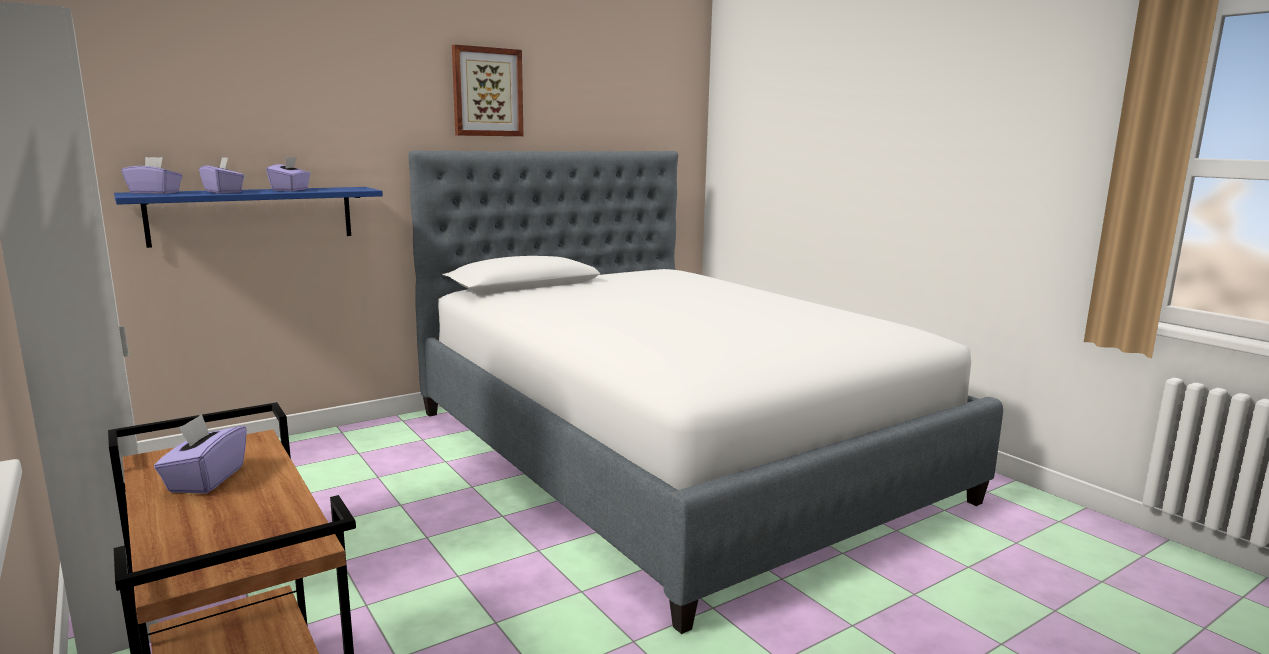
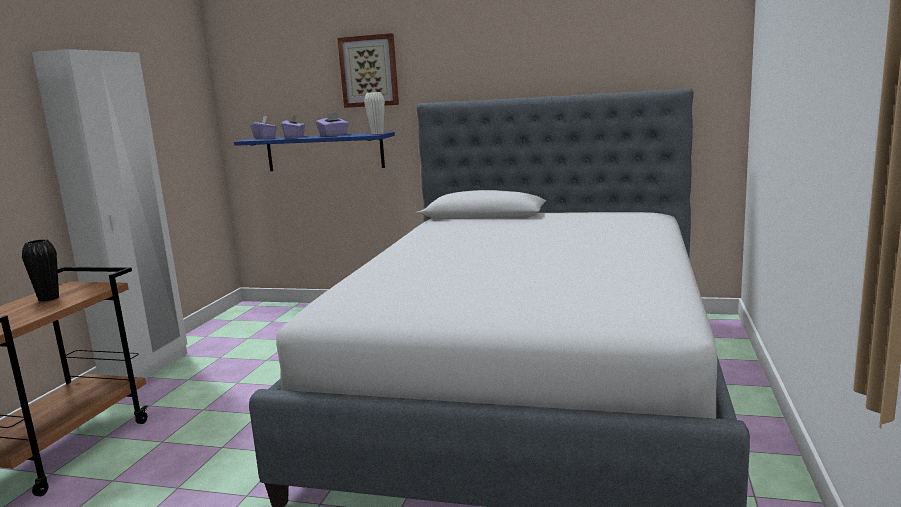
camera: 50 degrees right, 0 degrees up
(205, 479) = (48, 298): purple tissue box -> black vase
(360, 188) = (377, 133): none -> white vase
(487, 92) = (489, 50): picture -> picture (369, 71)

